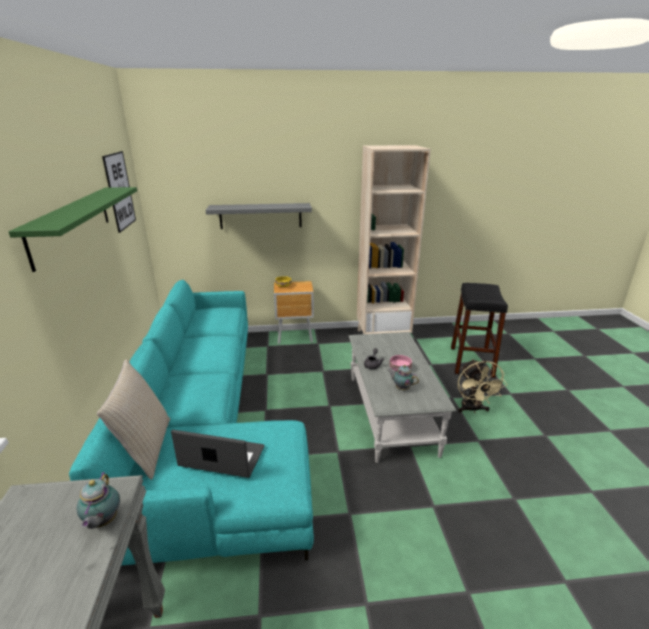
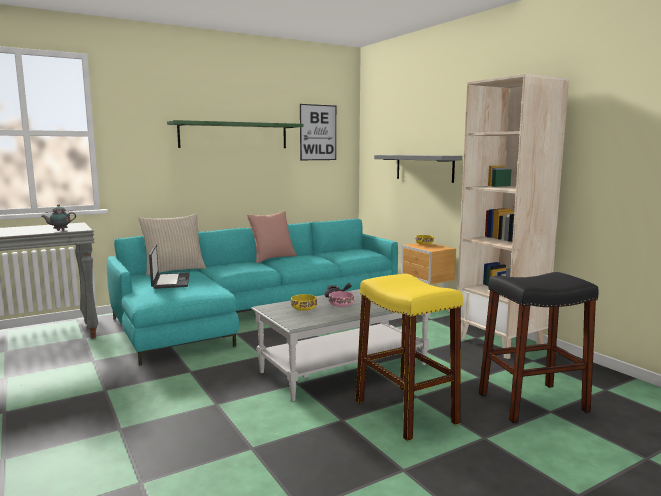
camera: 65 degrees right, 15 degrees down
(181, 363) = (272, 258): none -> pink pillow
(401, 388) = (304, 309): teapot -> yellow bowl
(472, 409) = (406, 412): beige fan -> yellow stool

